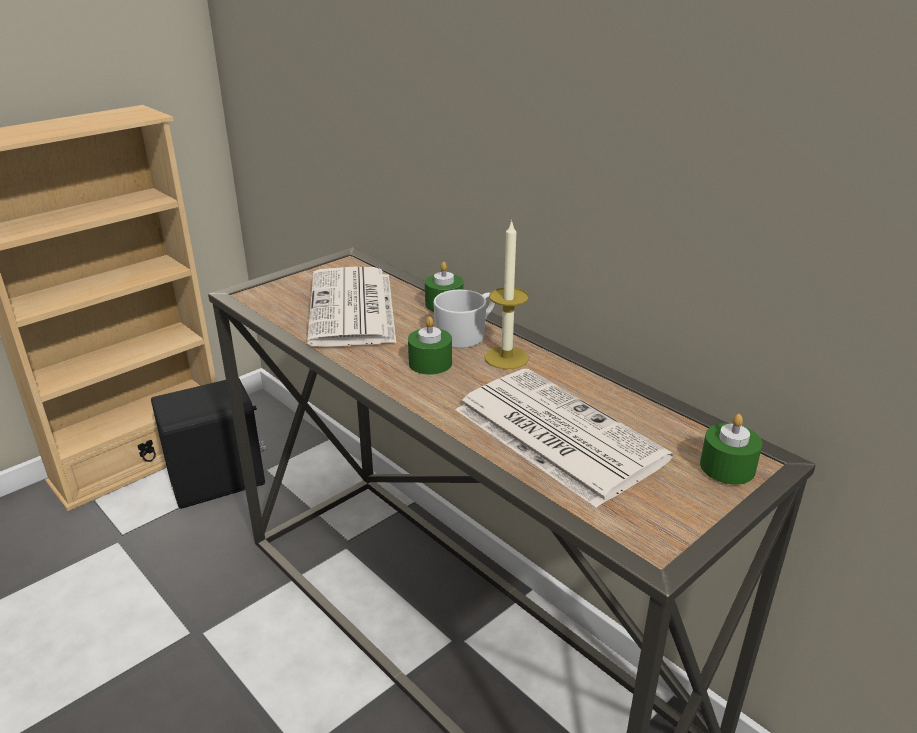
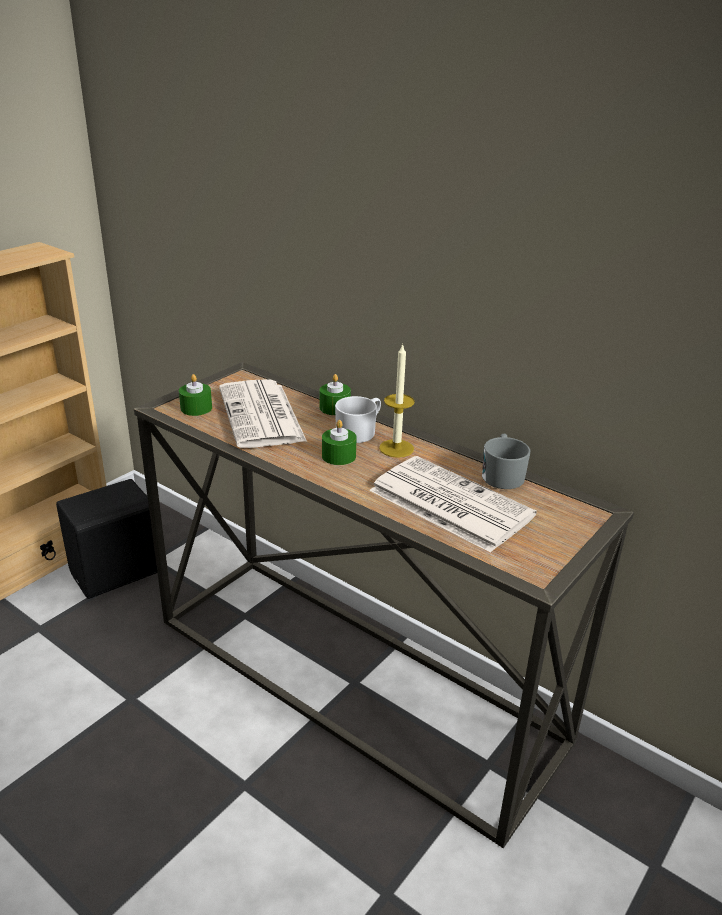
camera: 10 degrees left, 0 degrees up
(637, 400) = (502, 474): none -> grey mug
(727, 467) = (575, 518): green candle -> green candle (196, 408)

